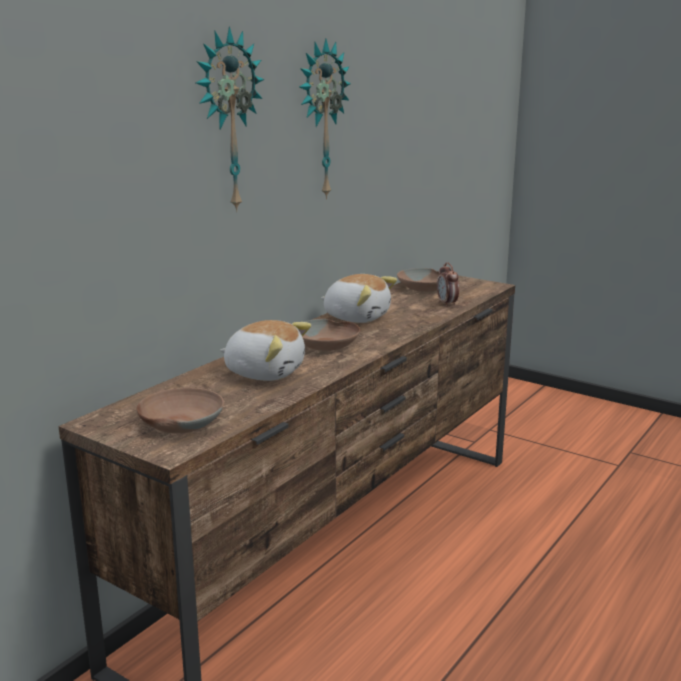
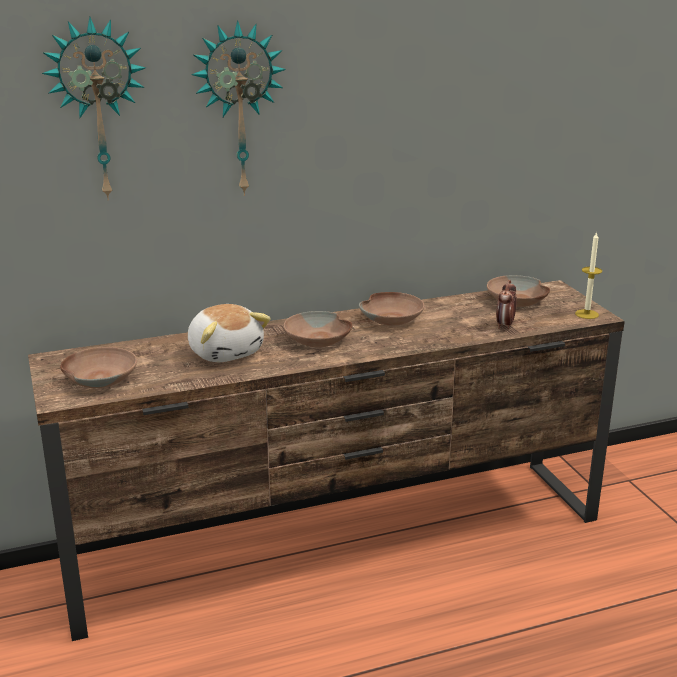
camera: 35 degrees right, 5 degrees up
(320, 120) = (378, 108): wall clock -> wall clock (98, 110)
(357, 317) = (392, 317): plush toy -> brown bowl
(486, 286) = (586, 314): none -> candle

